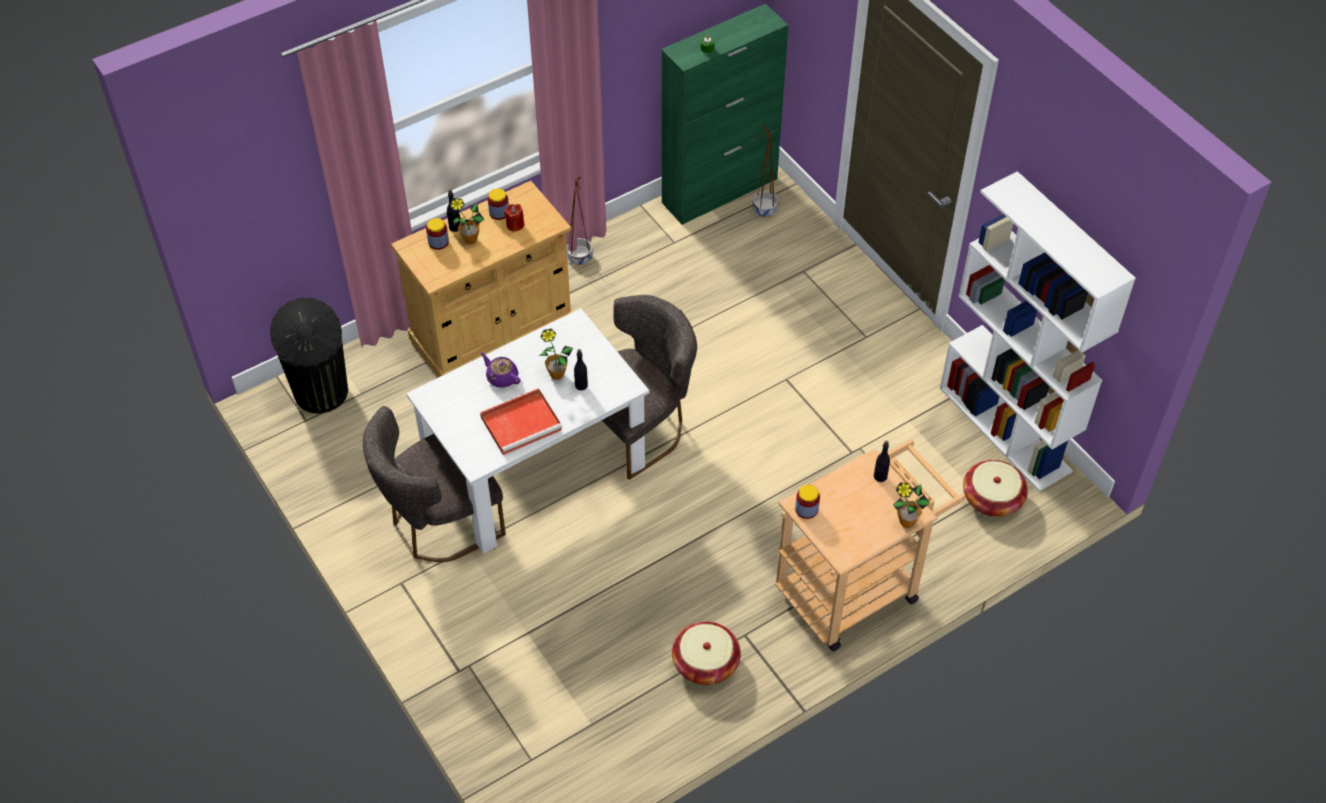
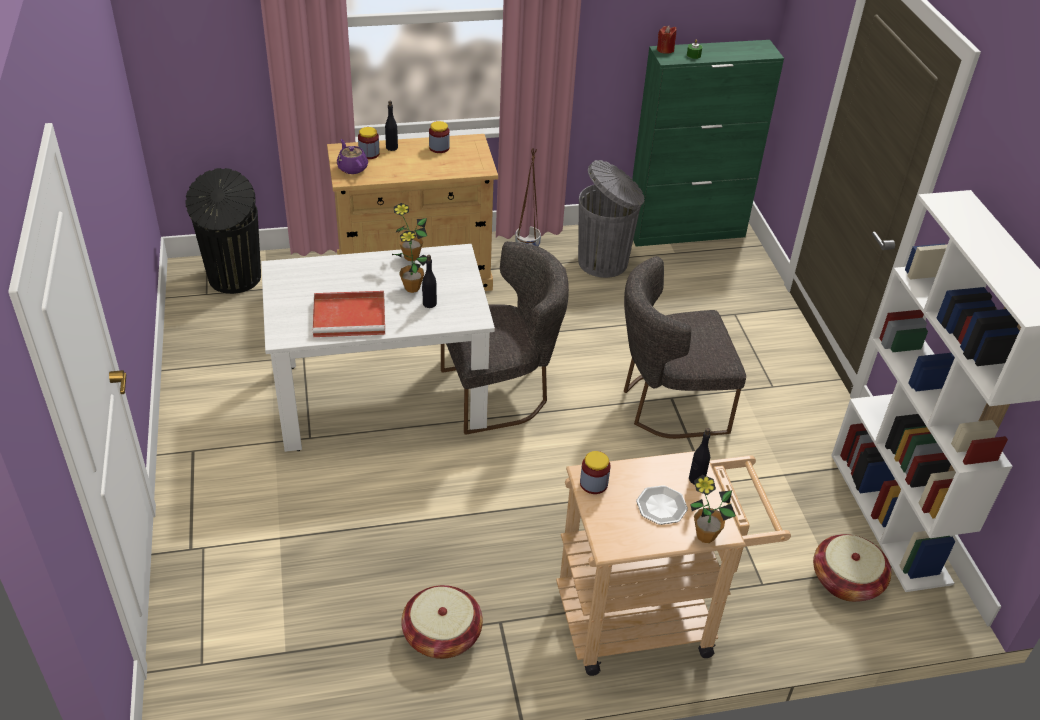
camera: 20 degrees right, 10 degrees down
(439, 523) = (263, 412): grey chair -> grey chair (668, 404)
(470, 239) = (399, 159): potted plant -> potted plant (411, 257)
(502, 377) = (358, 275): purple teapot -> purple teapot (352, 168)
(515, 225) = (447, 160): red candle -> red candle (665, 50)
(661, 253) = (604, 262): none -> grey trash can
(764, 209) = (720, 256): brown planter -> none
(865, 510) = (661, 507): none -> plate

